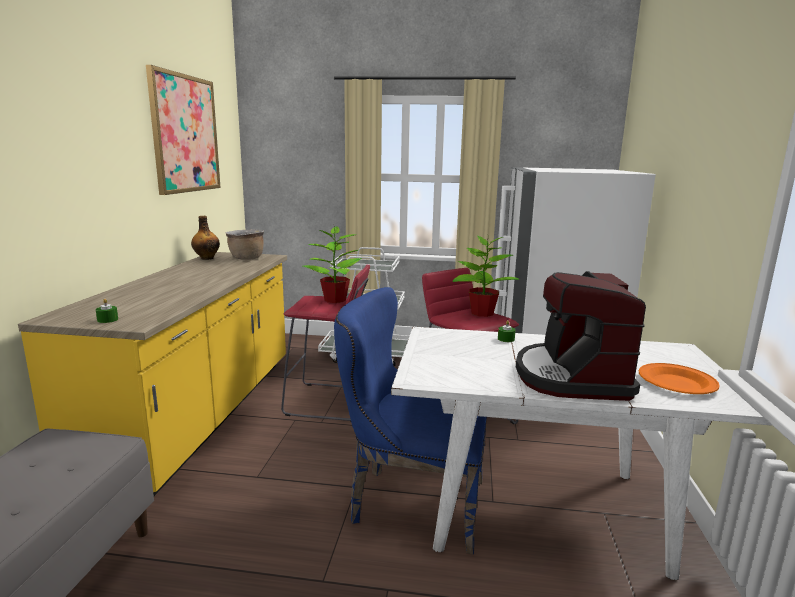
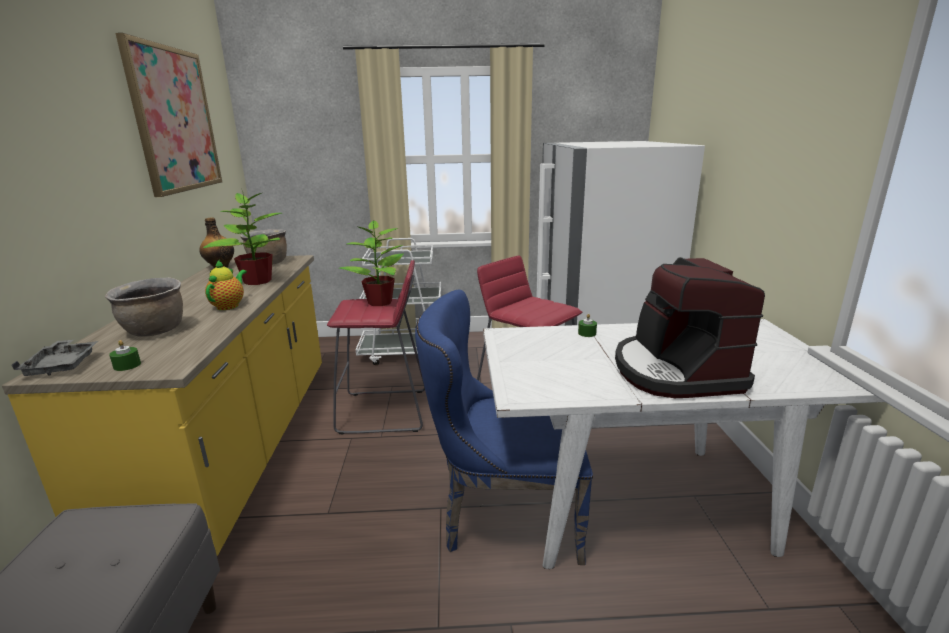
camera: 10 degrees left, 5 degrees up
(63, 315) = (63, 365): none -> grey tray
(137, 299) = (155, 331): none -> brown cooking pot
(201, 286) = (229, 306): none -> teapot
(481, 313) = (541, 303): potted plant -> potted plant (257, 281)
(676, 383) = (775, 366): orange plate -> none

